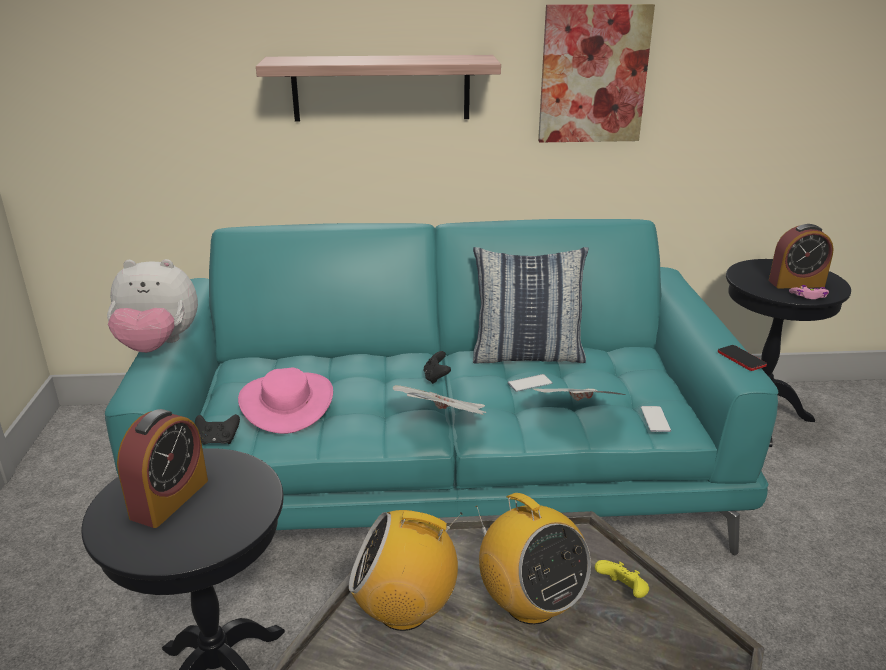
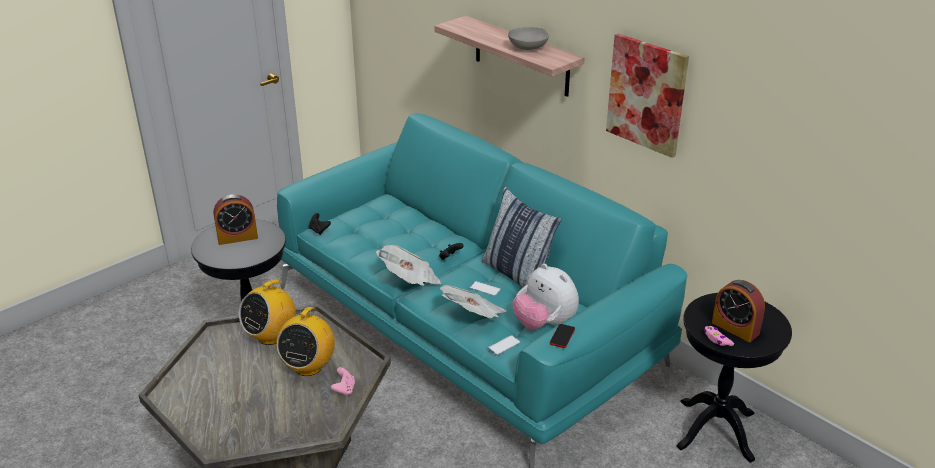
camera: 50 degrees right, 5 degrees up
(158, 345) = (337, 169): plush toy -> plush toy (544, 324)
(287, 402) = (368, 229): pink hat -> none
(404, 610) = (271, 336): radio -> radio turned 105 degrees counterclockwise
(421, 59) = (527, 48): none -> grey bowl
(623, 592) = (344, 389): yellow game controller -> pink game controller

